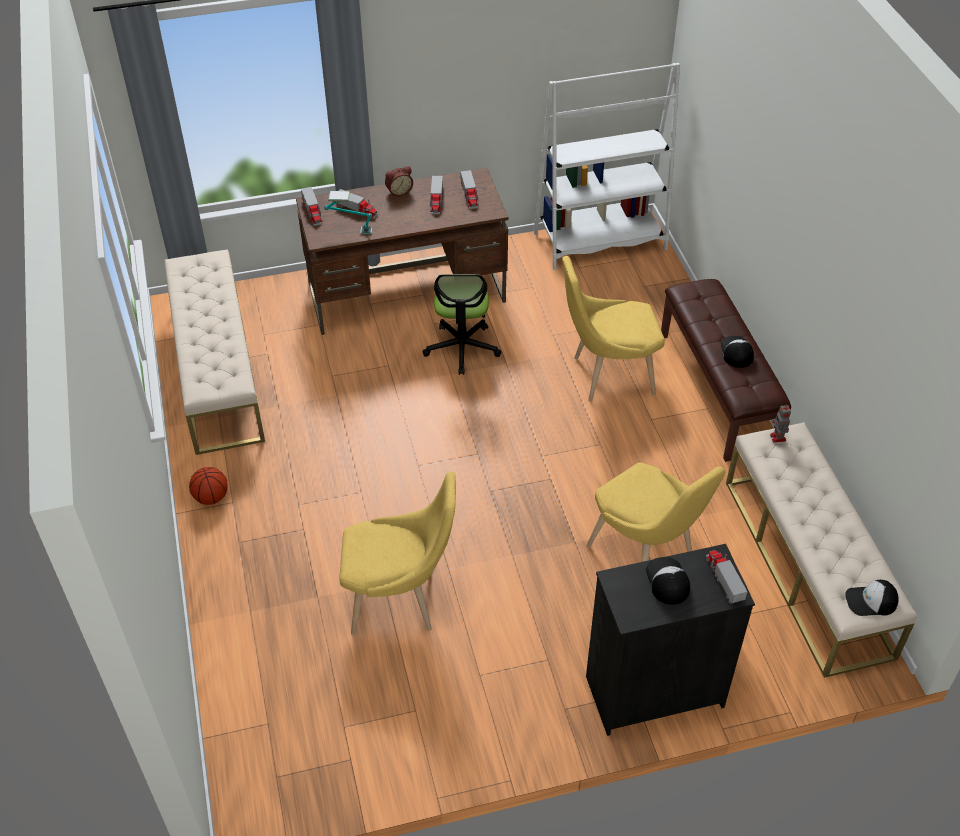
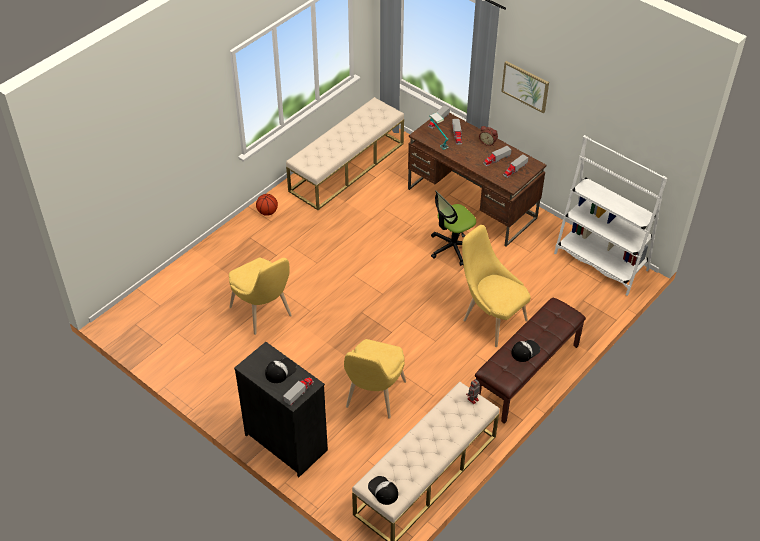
camera: 55 degrees right, 0 degrees up
(415, 80) = (525, 86): none -> picture

